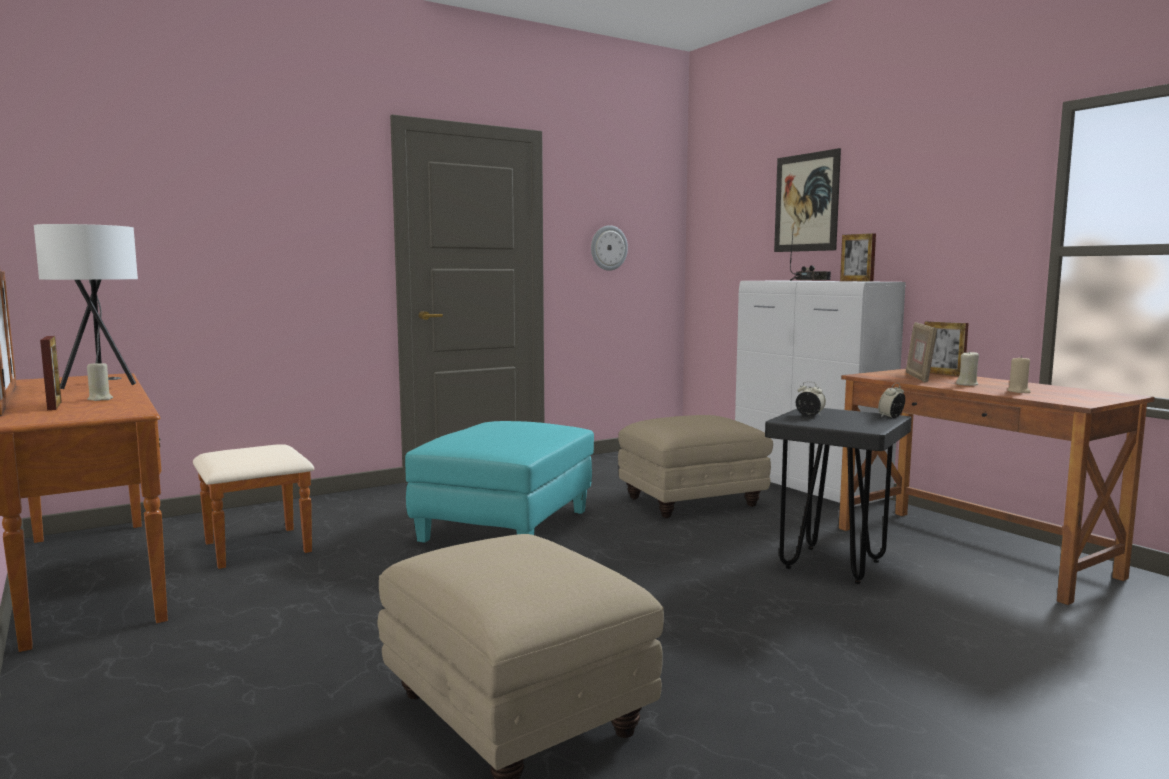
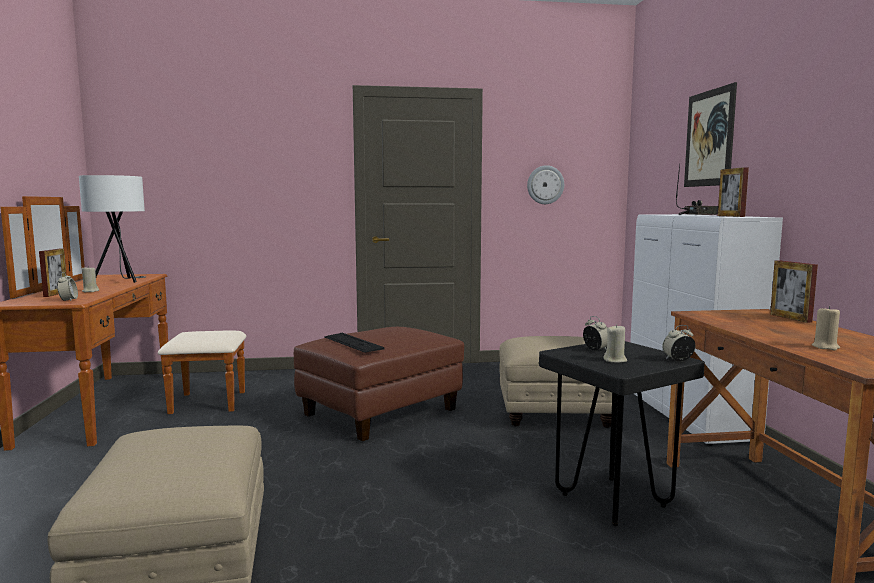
camera: 25 degrees right, 0 degrees up
(112, 411) = (68, 300): none -> alarm clock
(488, 440) = (353, 343): none -> keyboard
(506, 526) = (381, 413): turquoise ottoman -> brown ottoman
(919, 378) = (748, 320): picture frame -> none
(967, 384) = (784, 333): beige candle -> beige candle (615, 360)

